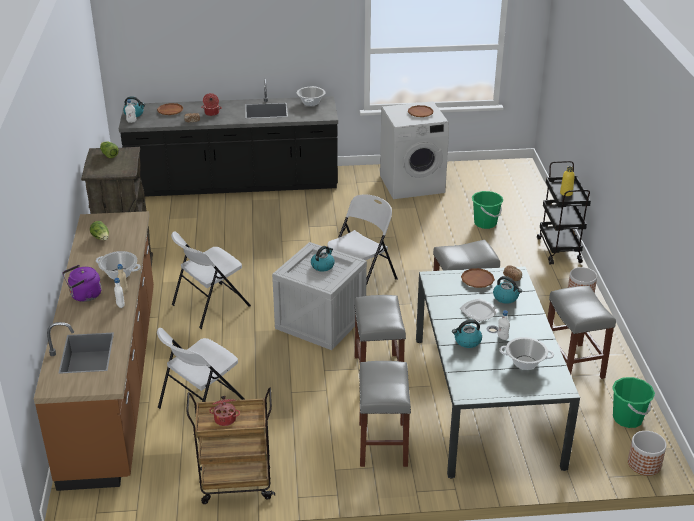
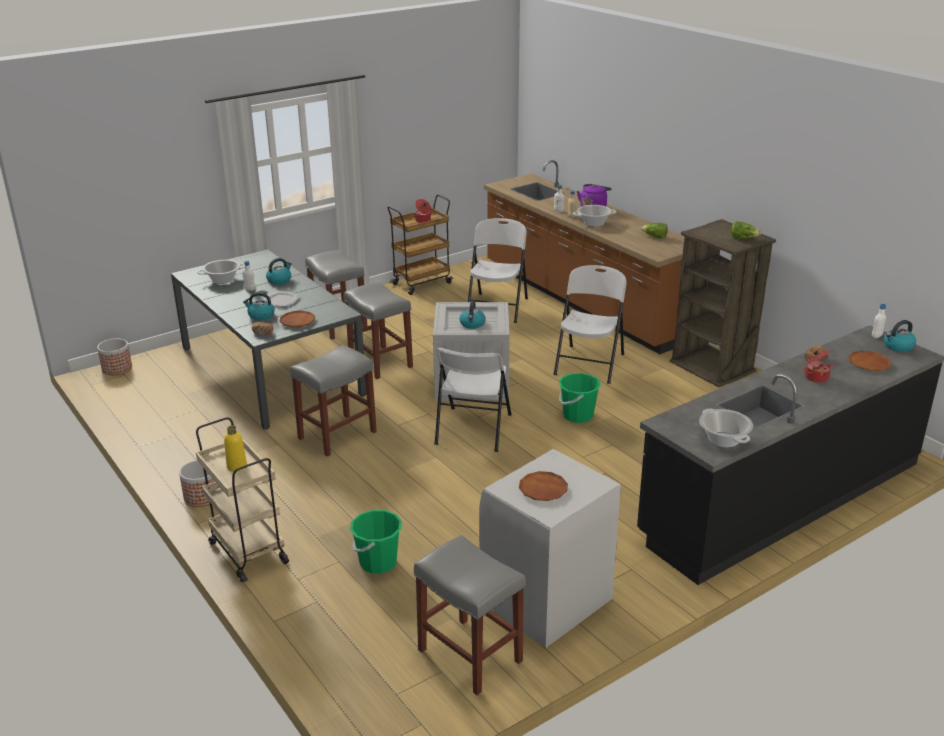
camera: 150 degrees right, 5 degrees down
(559, 250) = (248, 552): black cart -> beige cart
(574, 364) = (193, 420): grey stool -> grey stool (468, 655)
(627, 418) = (133, 393): green bucket -> green bucket (577, 416)

